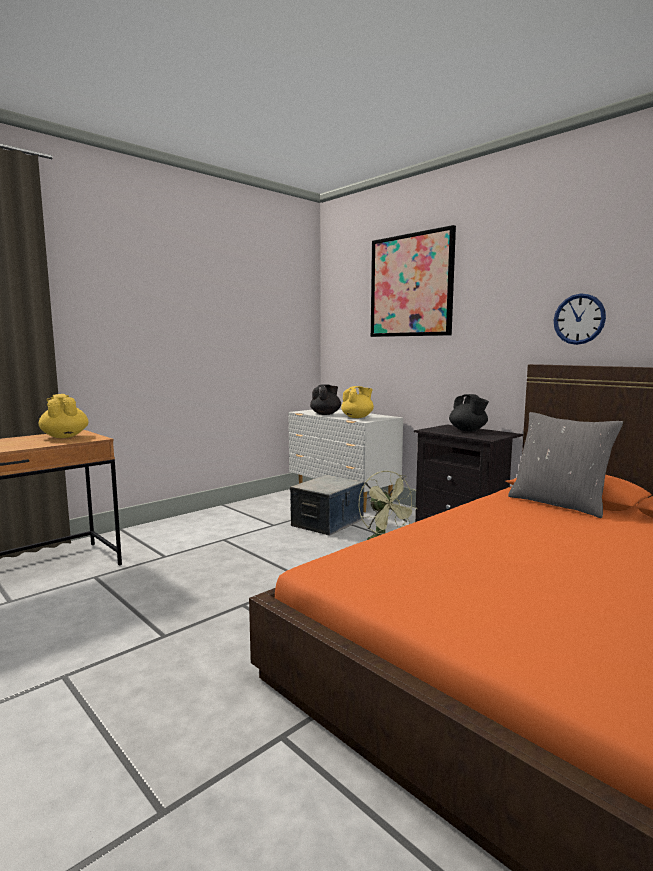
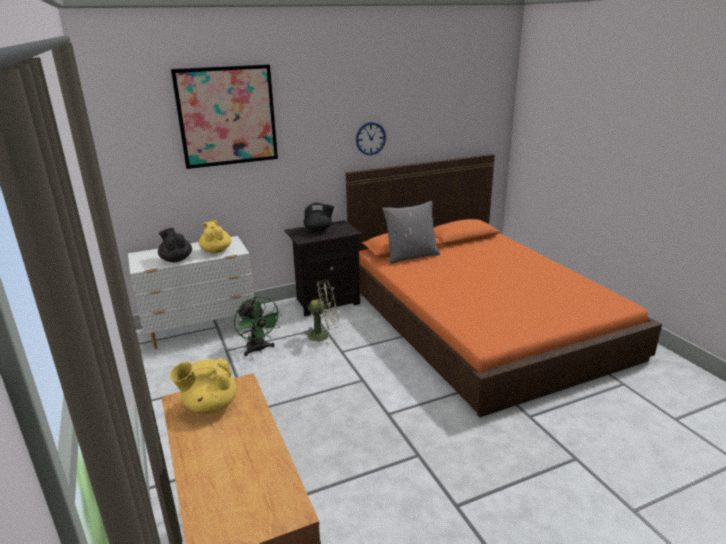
camera: 70 degrees left, 15 degrees up
(328, 523) = (258, 349): storage box -> green fan

